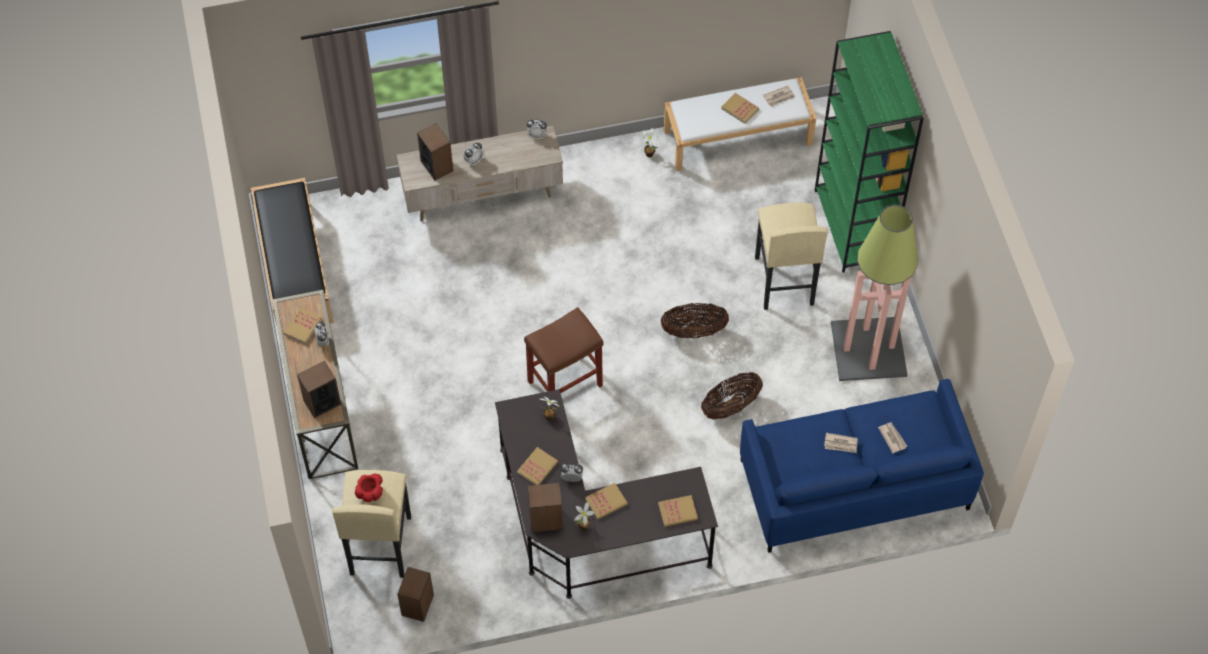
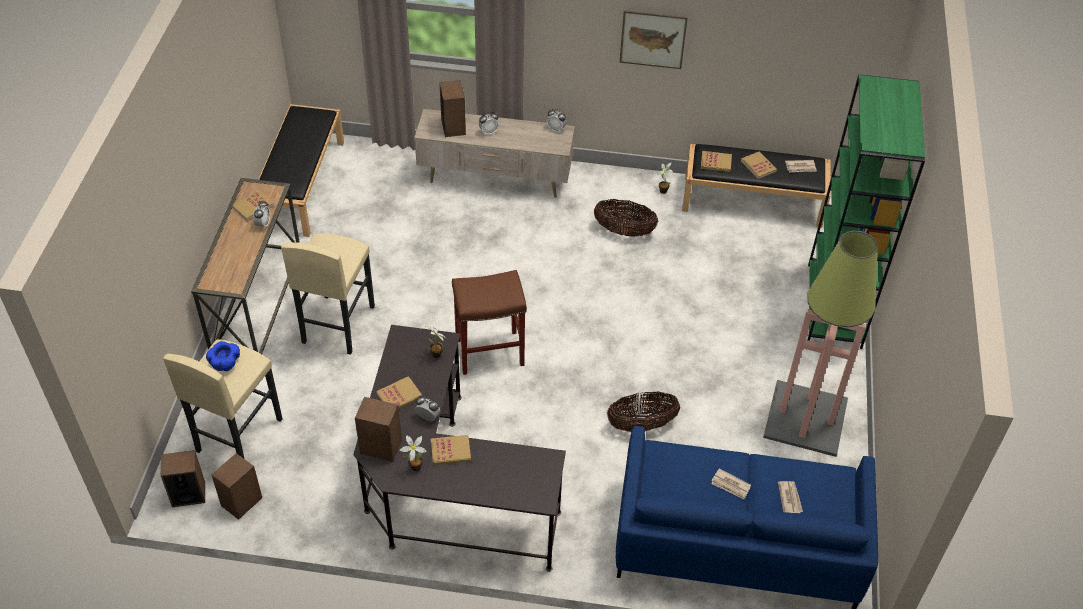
camera: 20 degrees right, 10 degrees down
(322, 402) = (231, 272): speaker -> speaker (188, 494)
(371, 493) = (225, 364): red bowl -> blue bowl
(616, 31) = (653, 39): none -> picture
(677, 511) = (519, 486): book -> book (716, 163)
(694, 331) = (636, 347): basket -> basket (624, 231)
(738, 136) = (753, 201): white bench -> black bench
(783, 281) = (744, 331): beige stool -> beige stool (337, 324)

